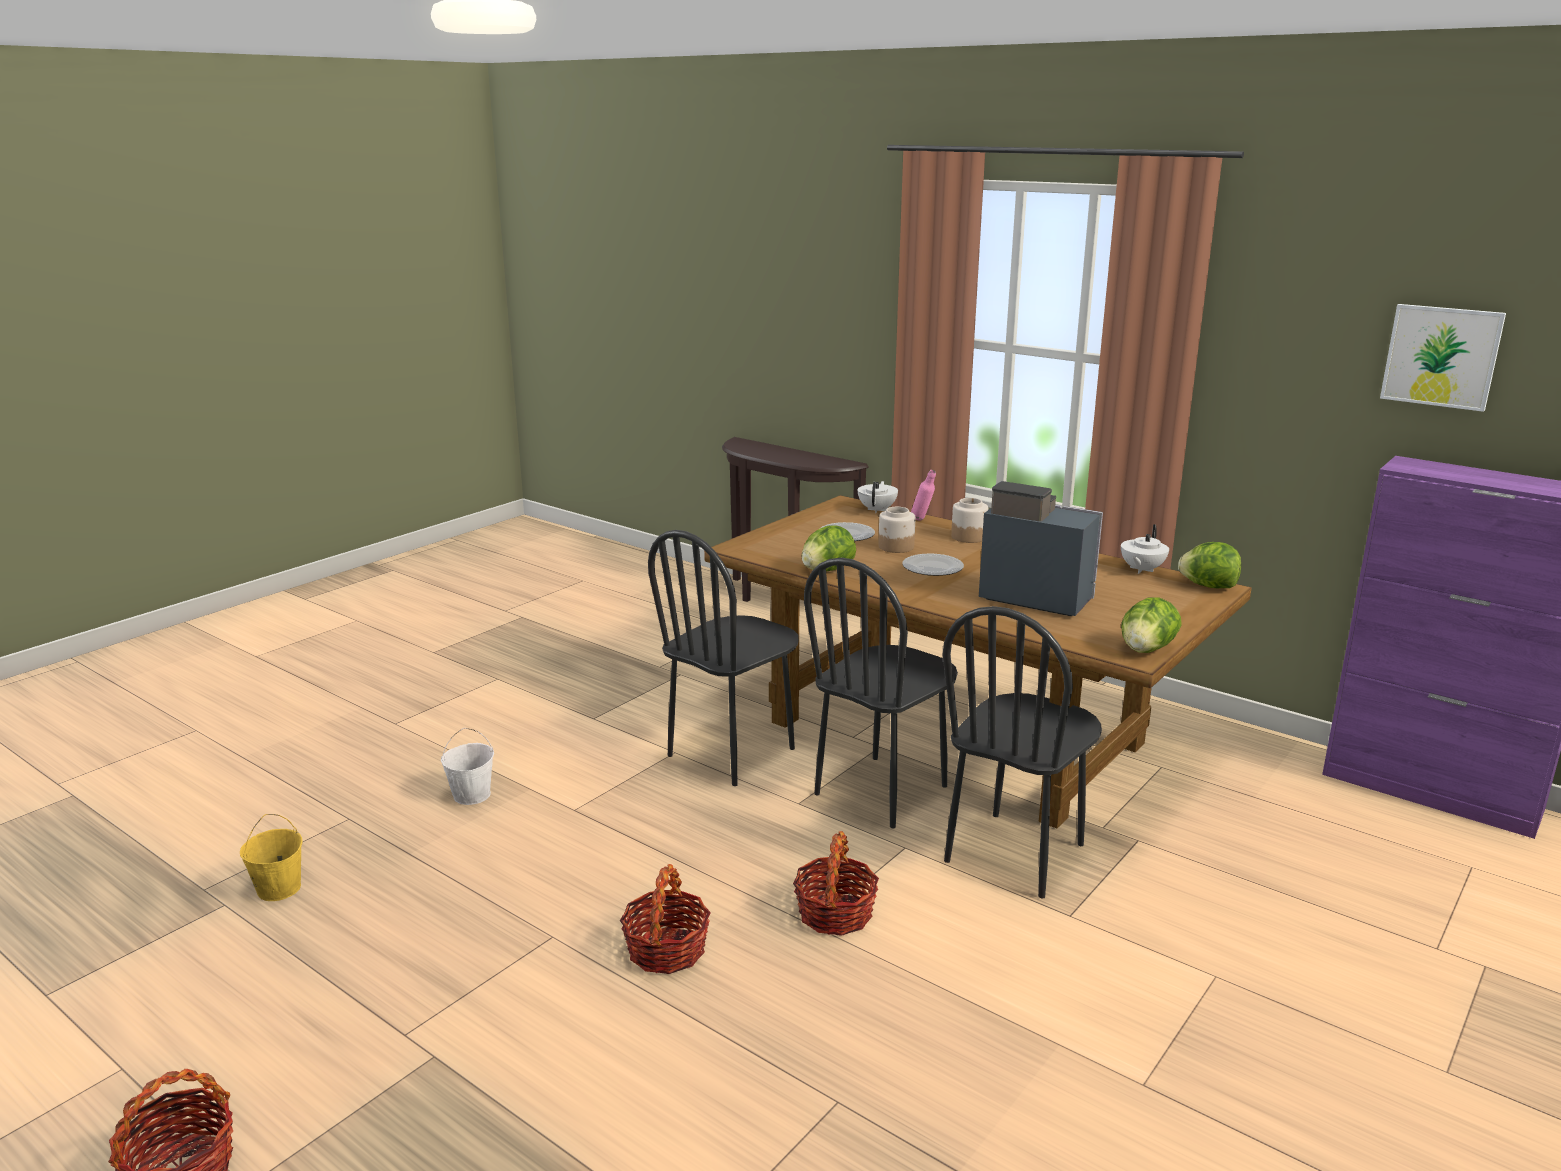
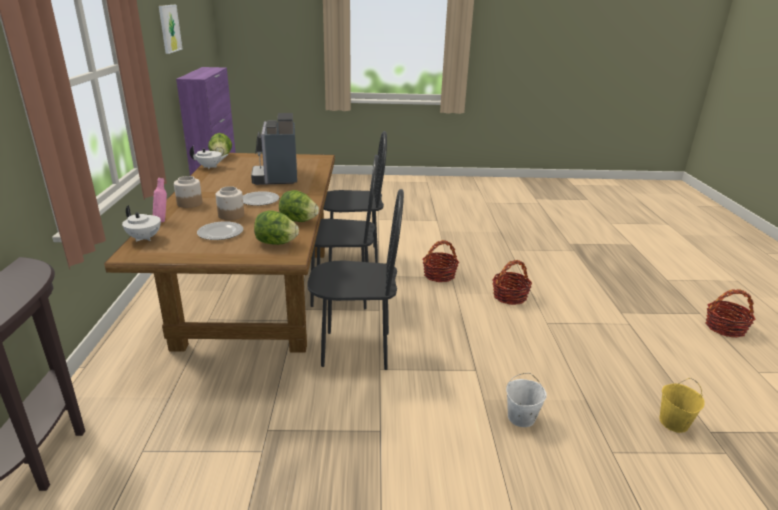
camera: 130 degrees left, 5 degrees up
(877, 510) = (144, 238): white teapot -> white teapot turned 120 degrees counterclockwise
(1146, 650) = (313, 157): lettuce -> lettuce (276, 243)

